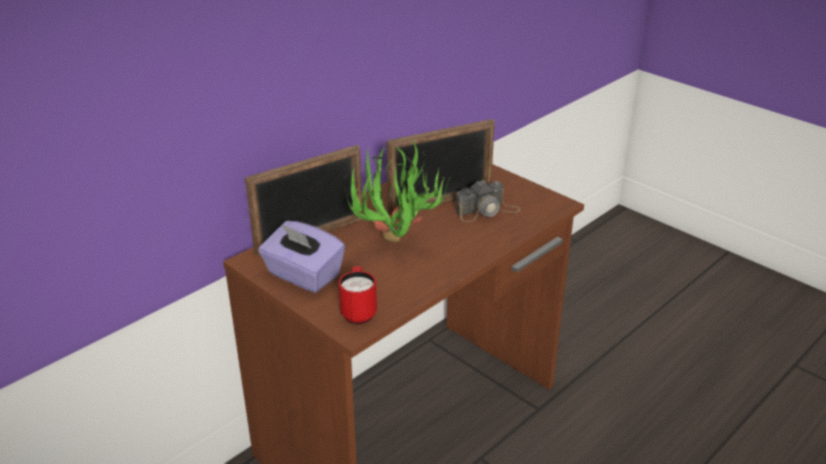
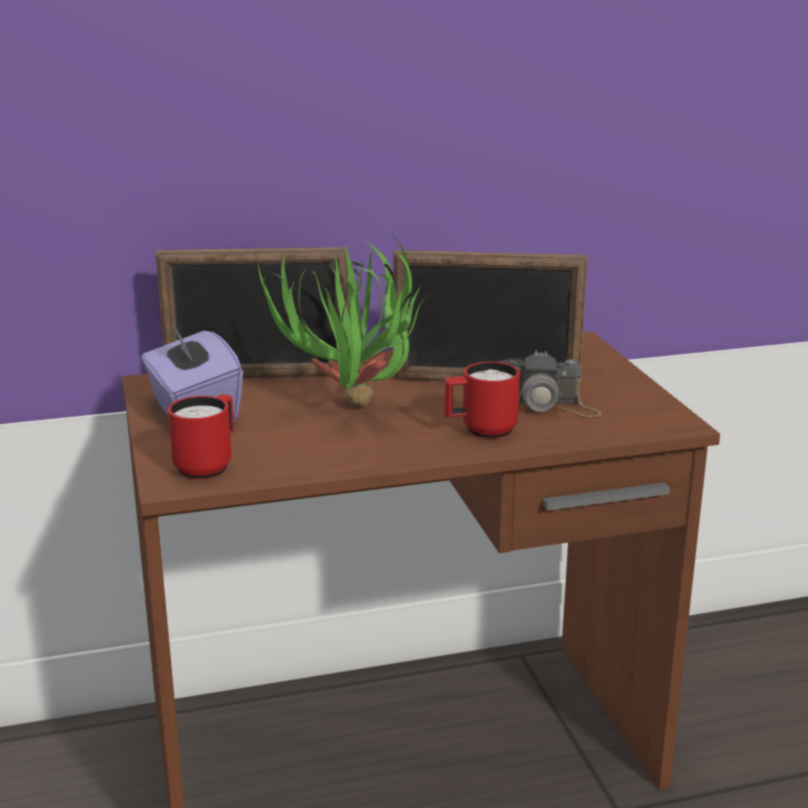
camera: 30 degrees right, 10 degrees down
(474, 239) = (480, 431): none -> red mug

